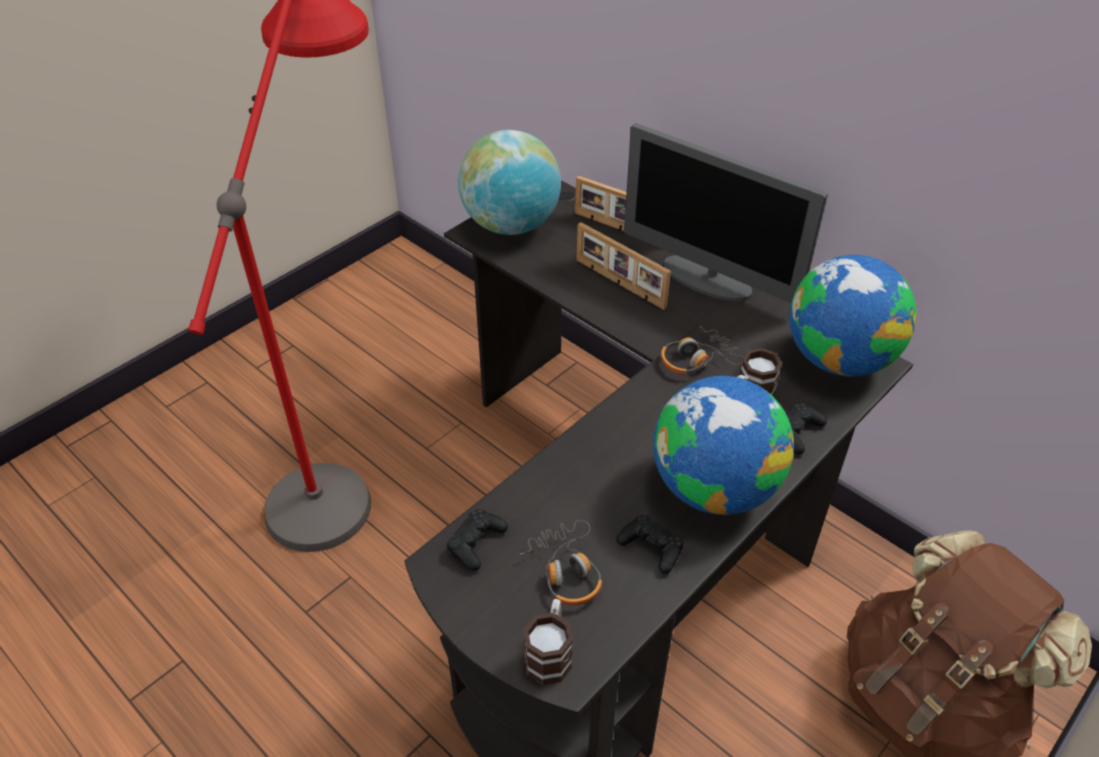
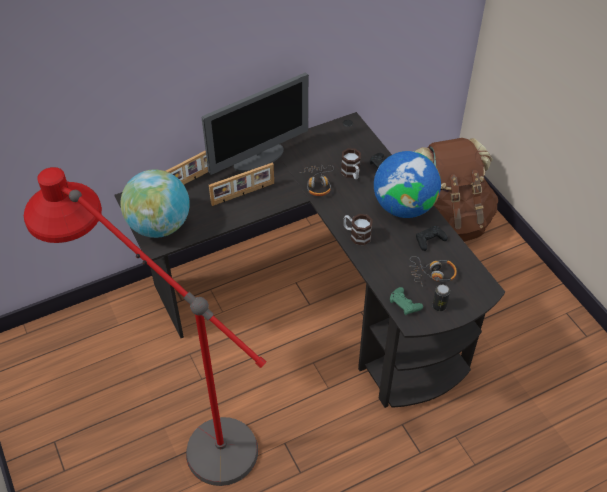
camera: 70 degrees left, 5 degrees up
(476, 543) = (404, 304): black game controller -> green game controller
(492, 599) = (439, 306): none -> can
(550, 653) = (474, 292): mug -> mug (356, 235)
(838, 359) = (342, 134): globe -> none

